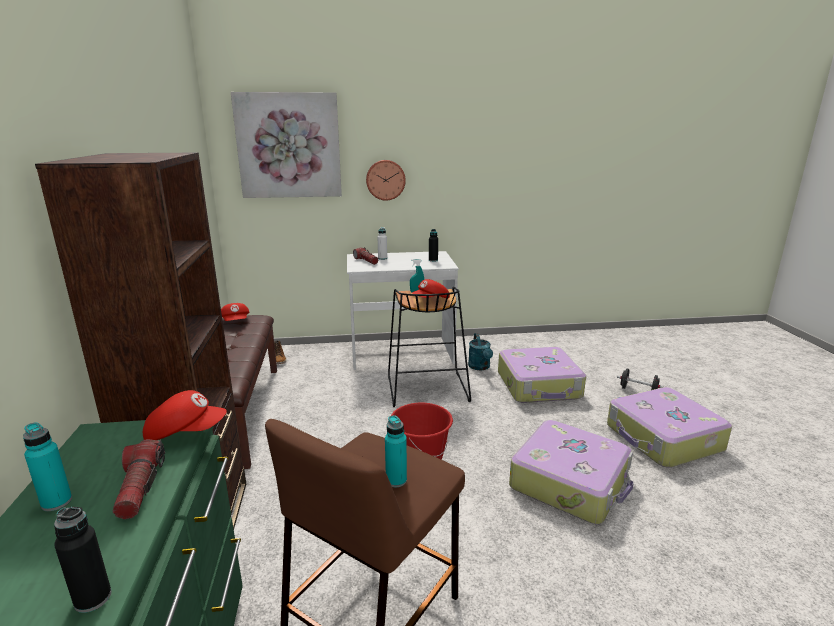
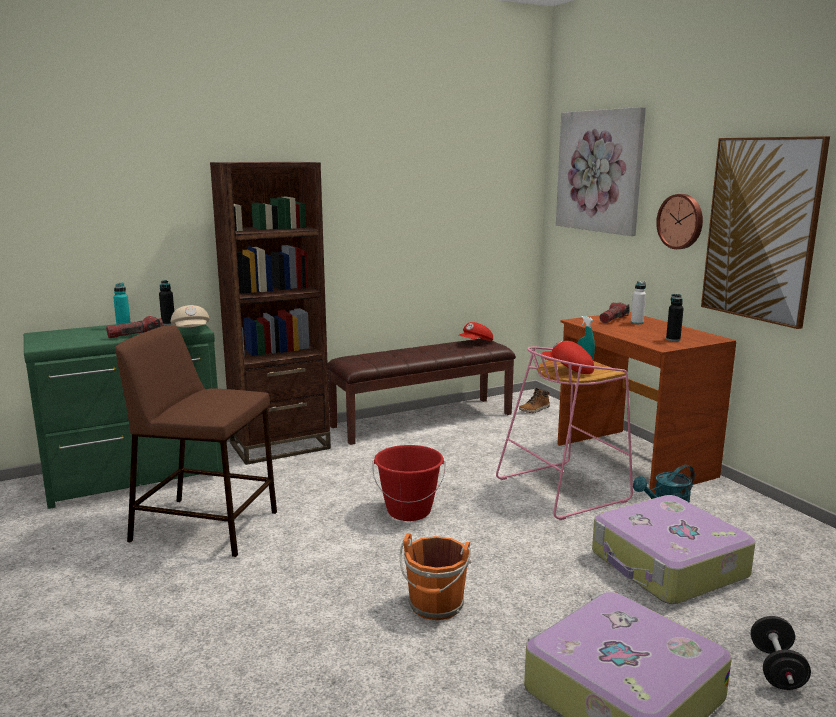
camera: 70 degrees right, 5 degrees down
(93, 598) = (56, 345): black bottle -> black bottle (168, 324)
(186, 432) = (192, 331): red cap -> beige cap
(396, 480) = (196, 404): turquoise bottle -> none
(401, 353) = (632, 460): white desk -> brown desk
(426, 388) = (563, 489): black stool -> pink stool
(452, 178) = (761, 229): none -> picture
(570, 482) = (436, 606): suitcase -> orange bucket

